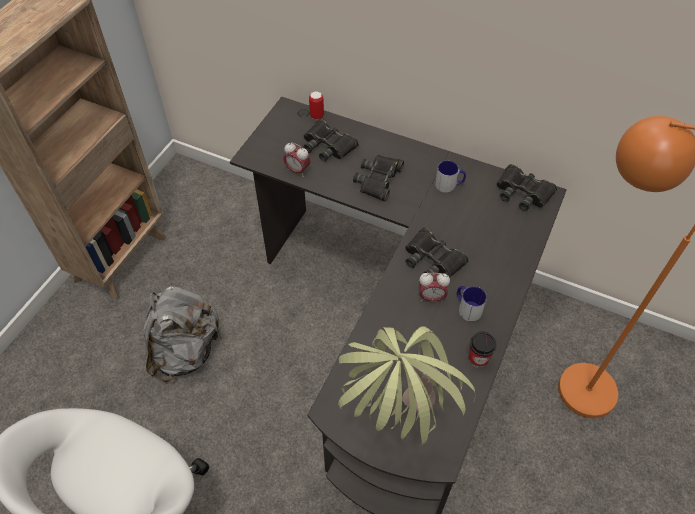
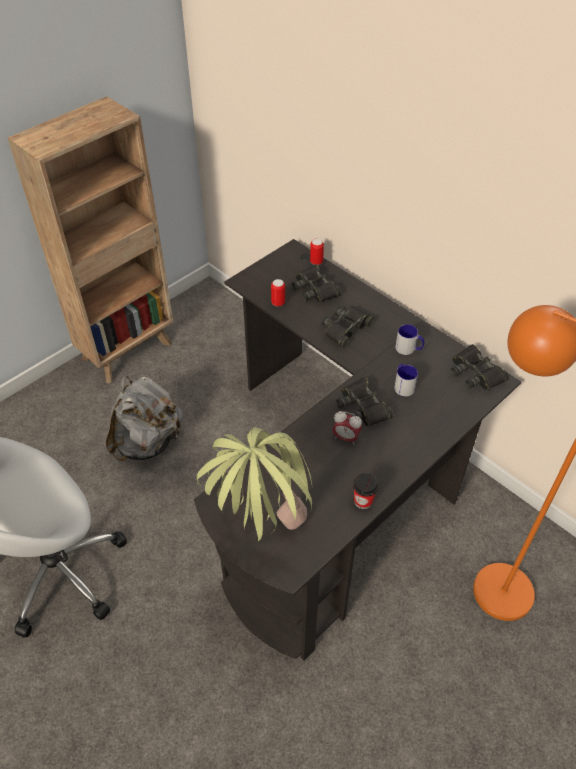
camera: 20 degrees right, 5 degrees down
(297, 170) = (278, 303): alarm clock -> can
(467, 308) = (374, 456): mug -> mug (402, 385)

